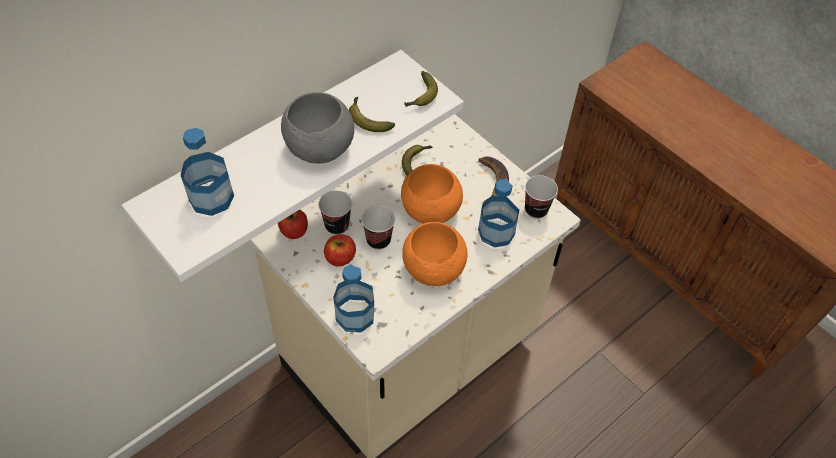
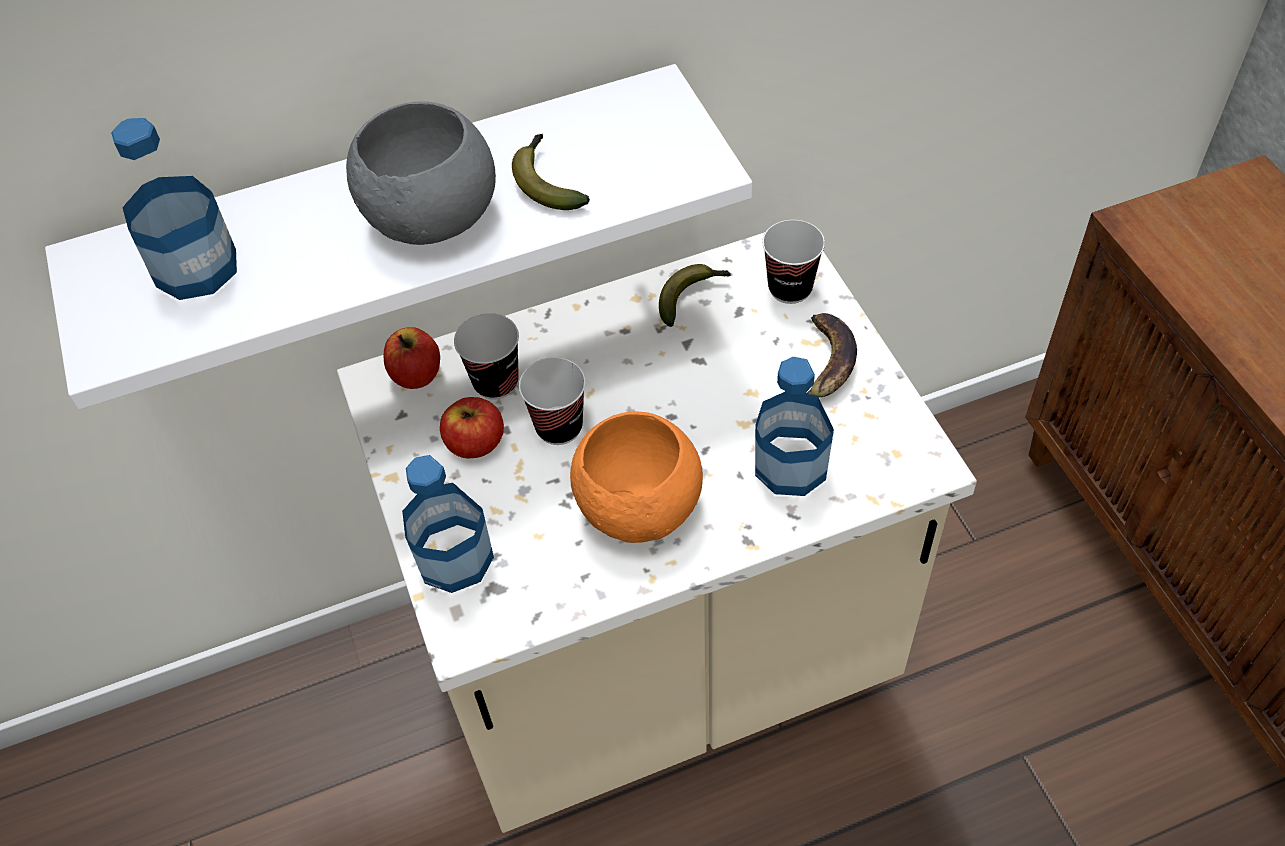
camera: 25 degrees right, 0 degrees up
(421, 96) = (671, 157): banana -> none
(429, 209) = (678, 391): orange bowl -> none
(536, 210) = (890, 440): cup -> cup (790, 288)

